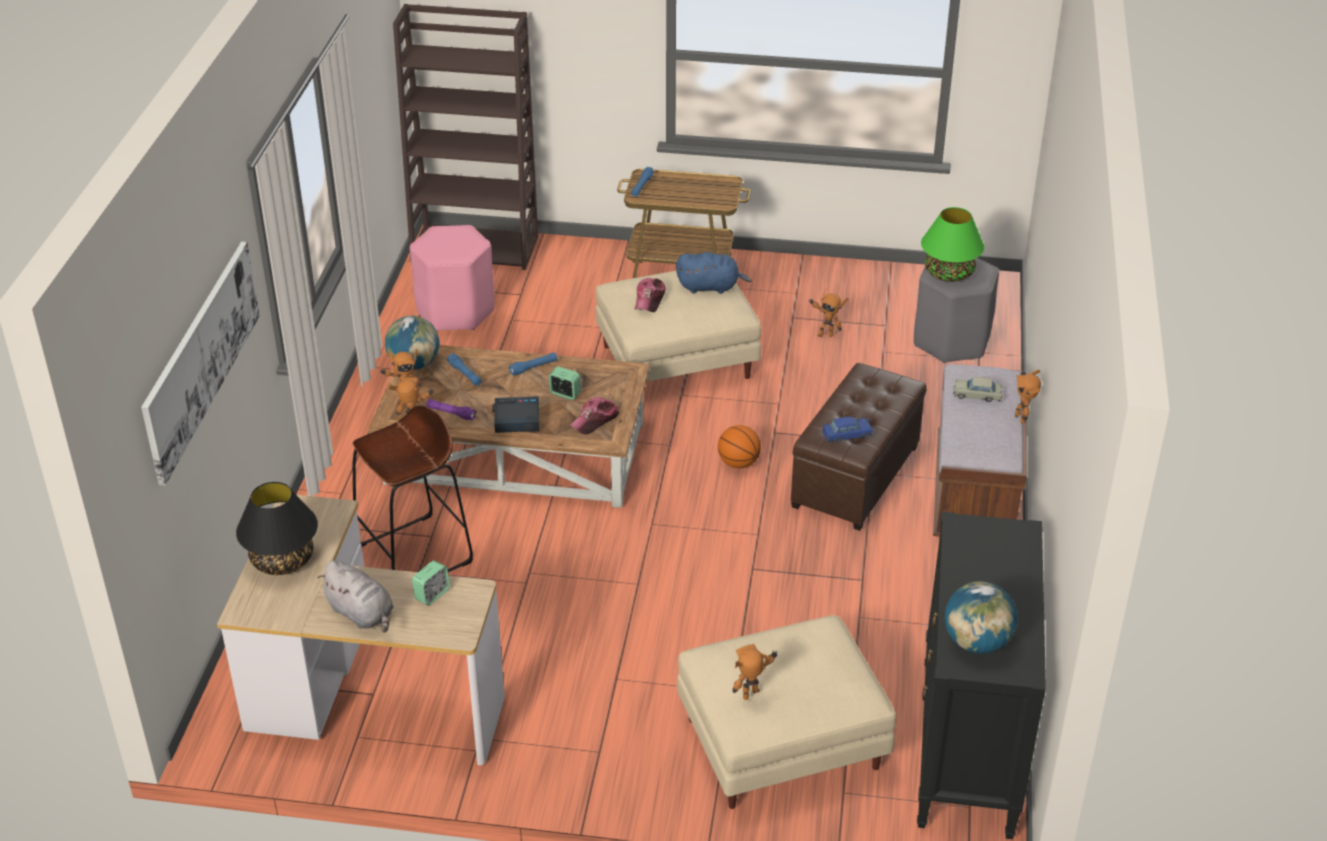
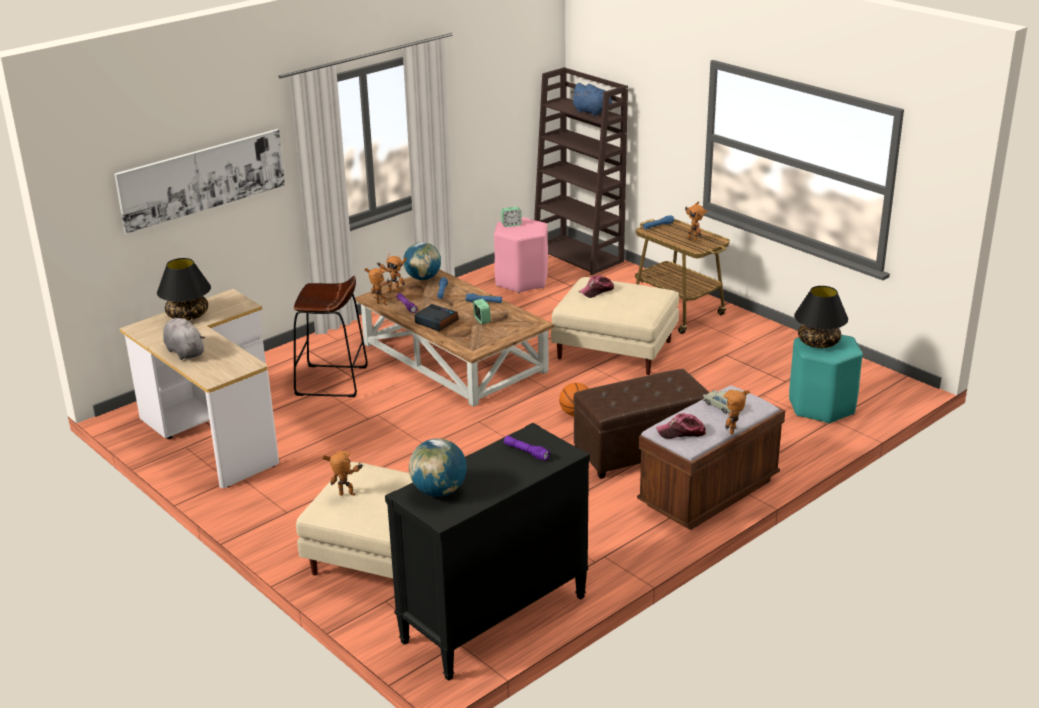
camera: 40 degrees right, 10 degrees down
(362, 614) = (184, 351): grey plush toy -> grey plush toy turned 150 degrees clockwise
(432, 594) = (228, 357): alarm clock -> alarm clock (511, 224)
(595, 420) = (478, 338): cap -> cap (681, 432)
(710, 287) = (645, 298): blue plush toy -> blue plush toy (593, 113)
(825, 334) = (734, 371): toy robot -> toy robot (693, 239)
(846, 435) = (611, 399): blue toy car -> none
(948, 273) = (818, 342): green table lamp -> black table lamp
(951, 341) = (821, 407): grey stool -> turquoise stool
(986, 550) = (526, 452): none -> purple flashlight

